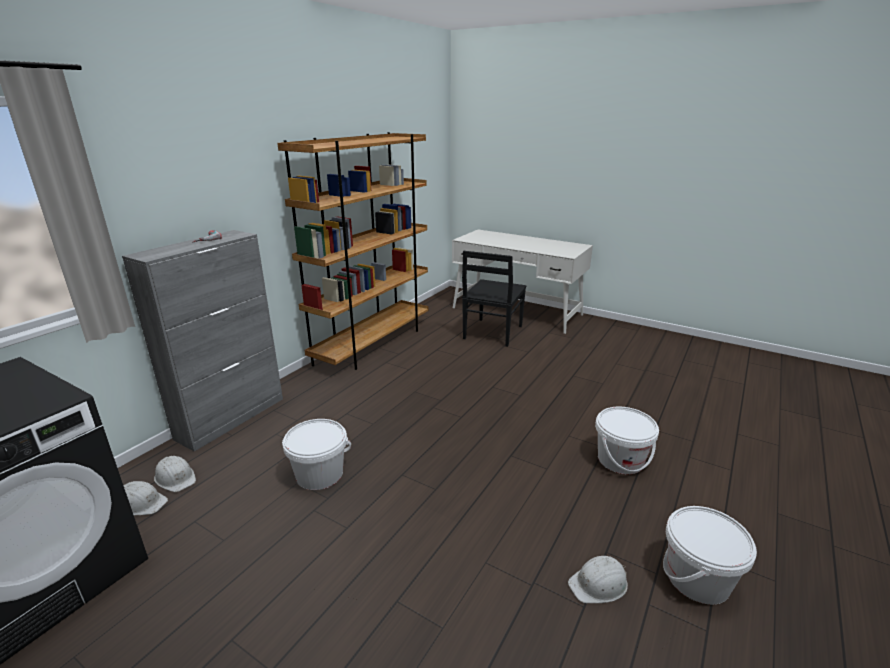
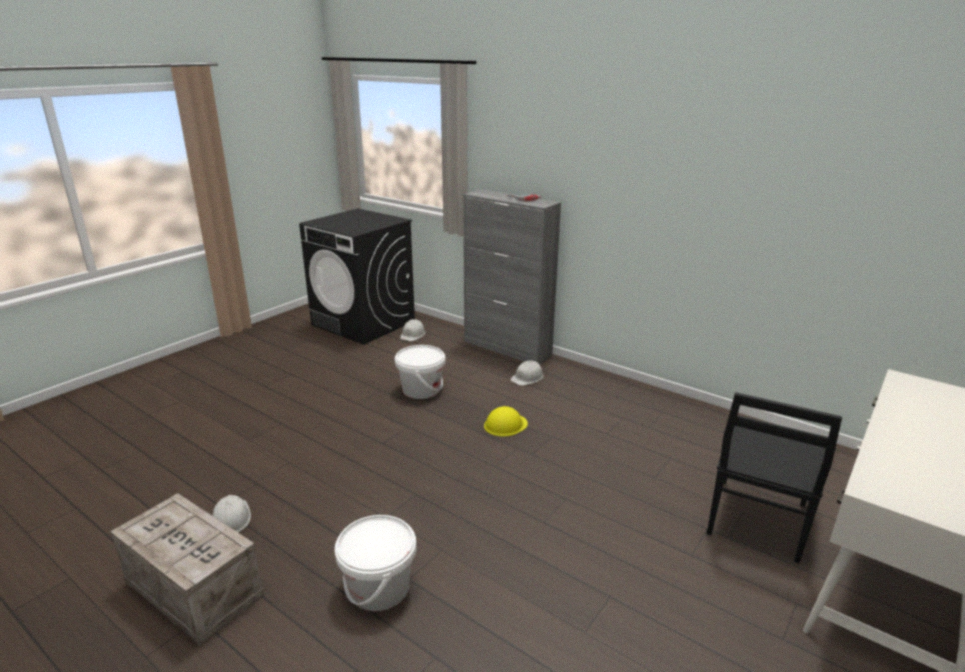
camera: 95 degrees right, 0 degrees up
(175, 478) = (435, 340): white hard hat -> white hard hat (527, 377)
(373, 344) = (672, 408): brown bookcase -> none
(397, 414) = (505, 425): none -> yellow hard hat
(492, 333) = (756, 520): black chair -> black chair turned 90 degrees counterclockwise
(697, 578) = (192, 588): white bucket -> crate

